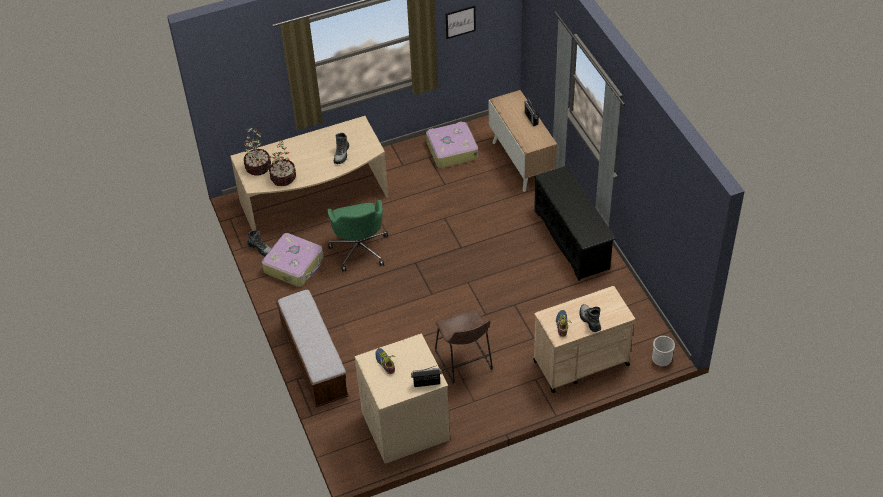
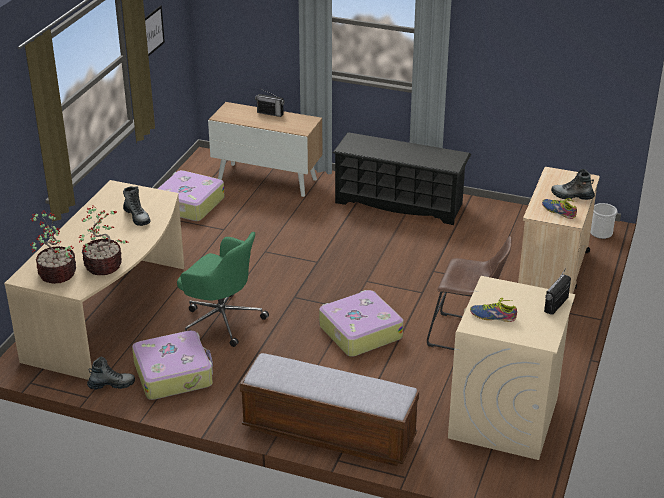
camera: 50 degrees left, 15 degrees down
(414, 313) = (359, 332): none -> suitcase

